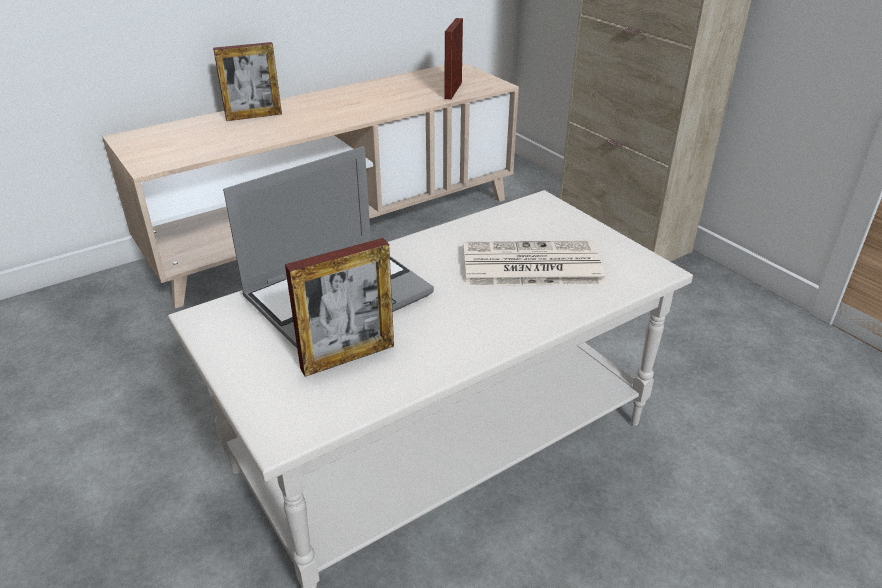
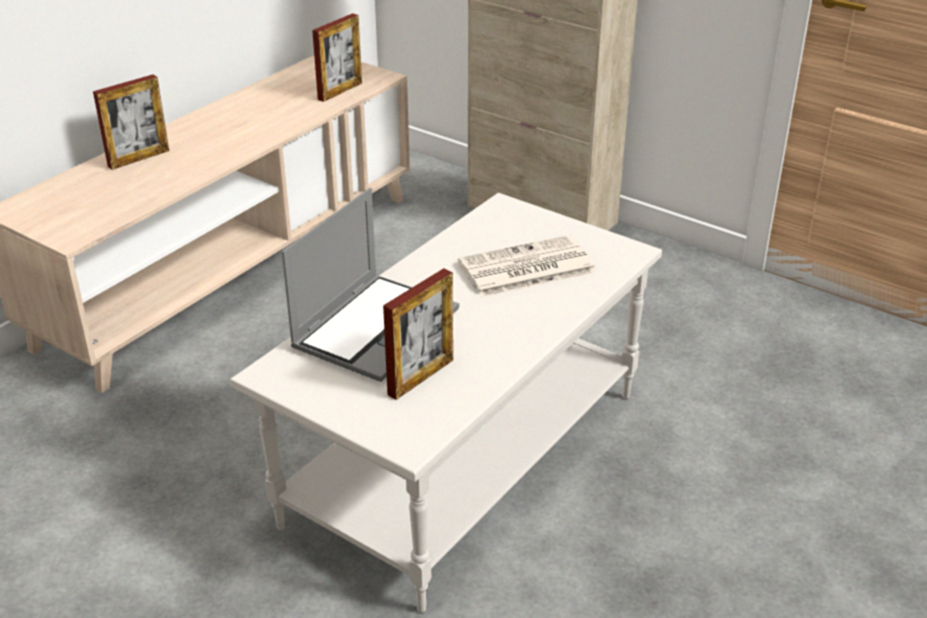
camera: 20 degrees left, 0 degrees up
(453, 90) = (340, 91): picture frame -> picture frame turned 135 degrees counterclockwise

